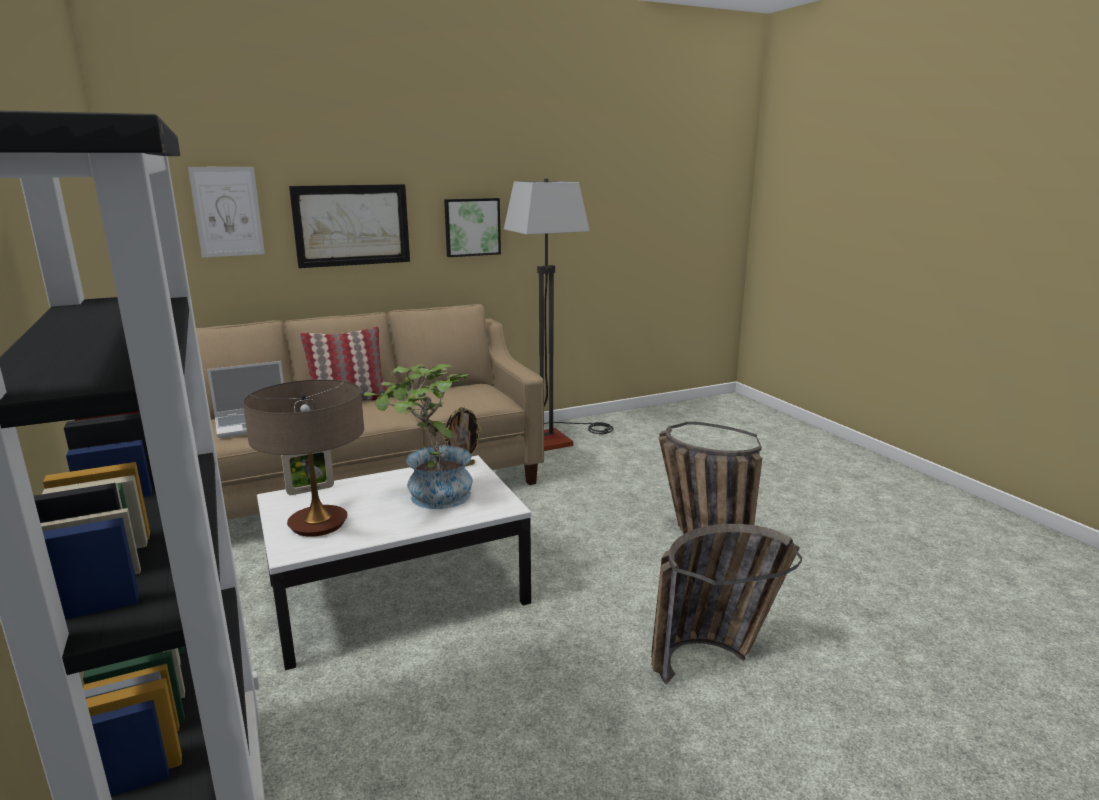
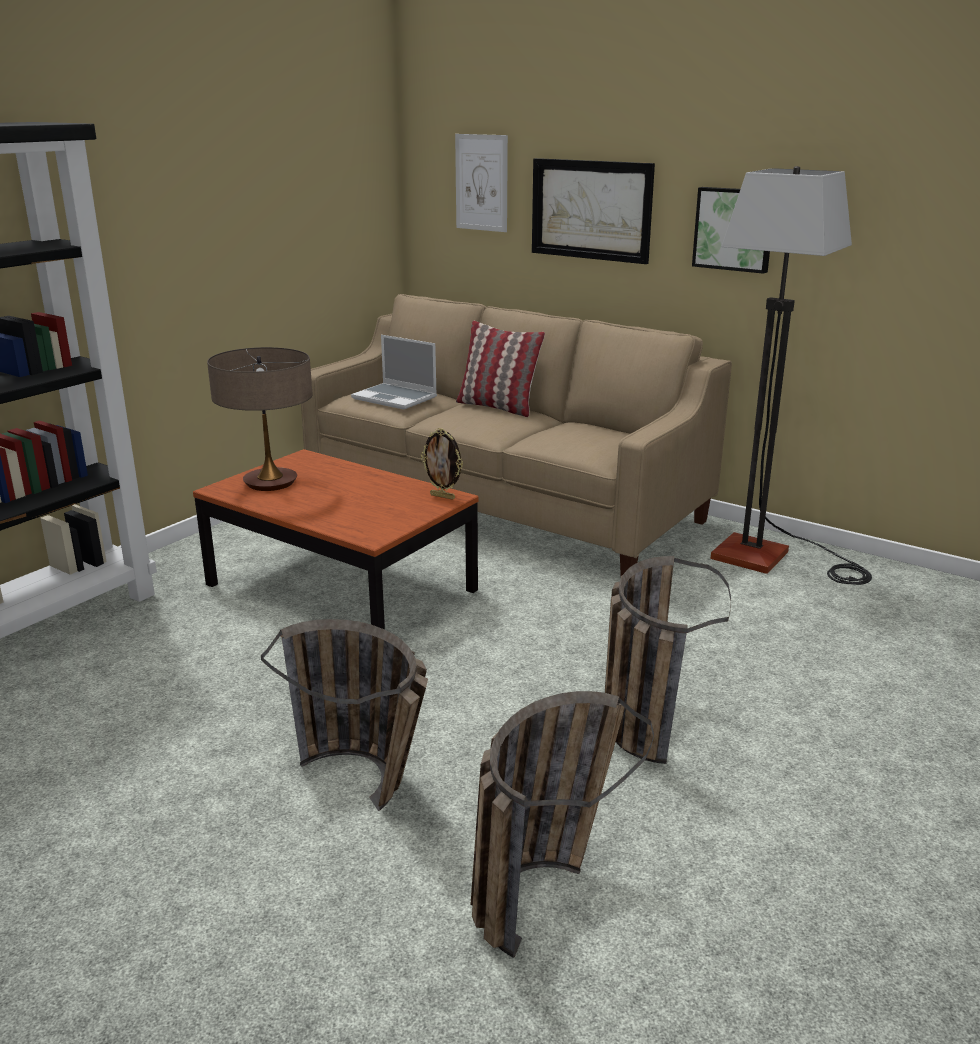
camera: 60 degrees right, 5 degrees up
(310, 490) = (327, 461): picture frame -> none
(398, 592) = (342, 587): white coffee table -> brown coffee table
(430, 497) = (360, 503): potted plant -> none
(848, 618) = (544, 886): none -> basket

